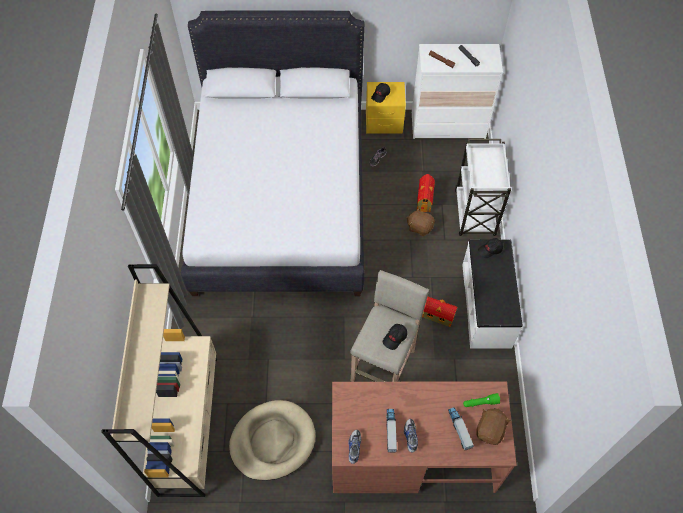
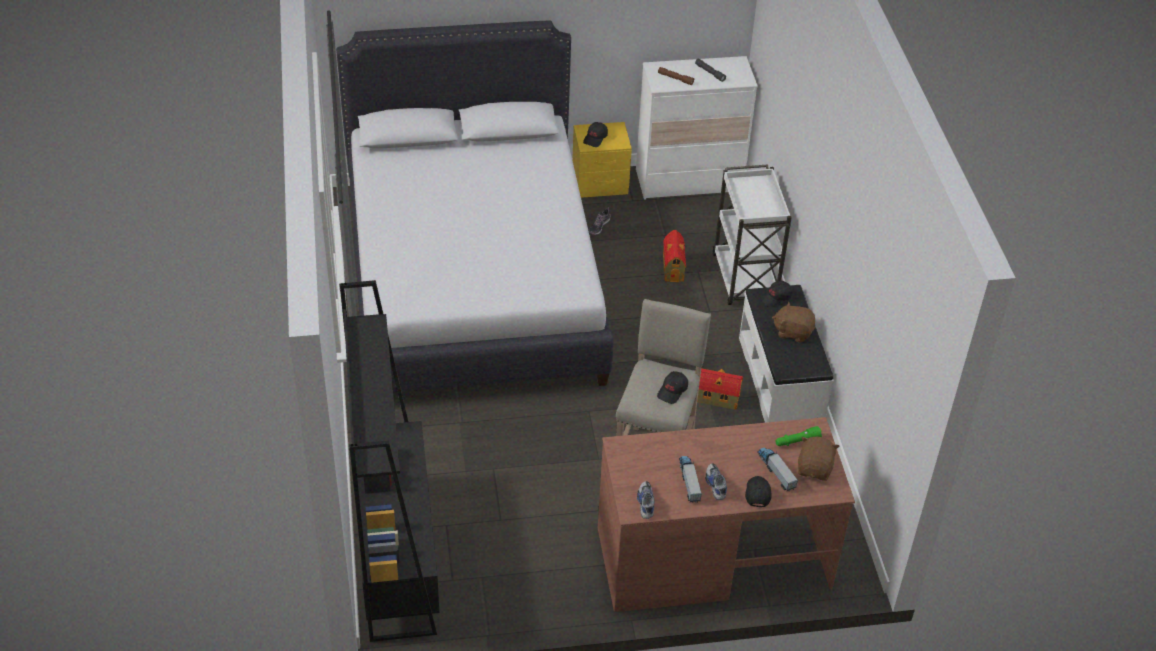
camera: 10 degrees left, 15 degrees down
(188, 424) = (396, 554): beige bookcase -> black bookcase
(272, 441) = (518, 562): beige dog bed -> none
(419, 227) = (673, 300): brown plush toy -> brown plush toy (793, 332)
(441, 449) = (757, 493): none -> black cap

